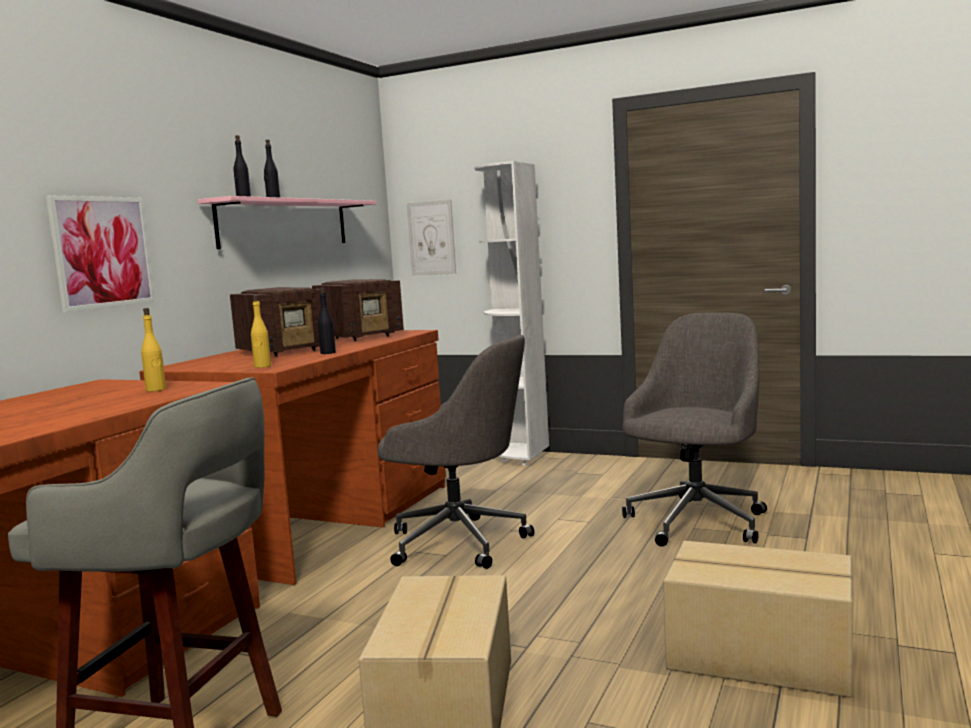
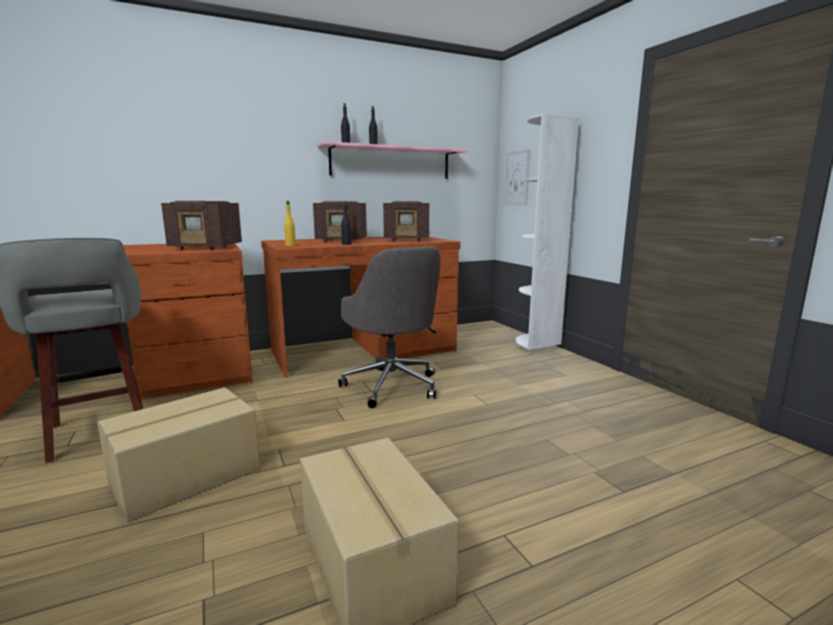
camera: 40 degrees right, 5 degrees up
(102, 252) = (242, 172): picture -> none
(156, 390) = (207, 248): yellow bottle -> radio
(696, 521) = (558, 435): grey office chair -> none

